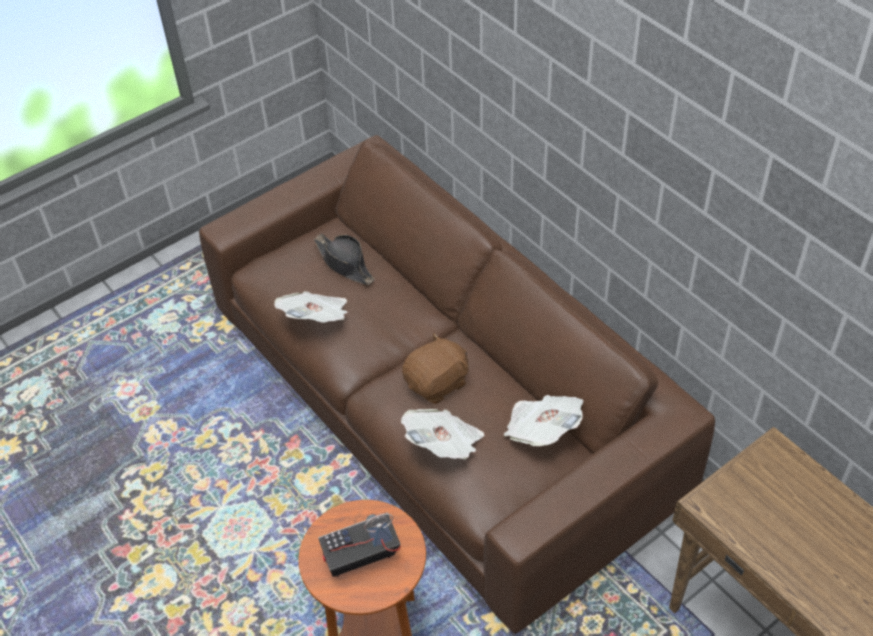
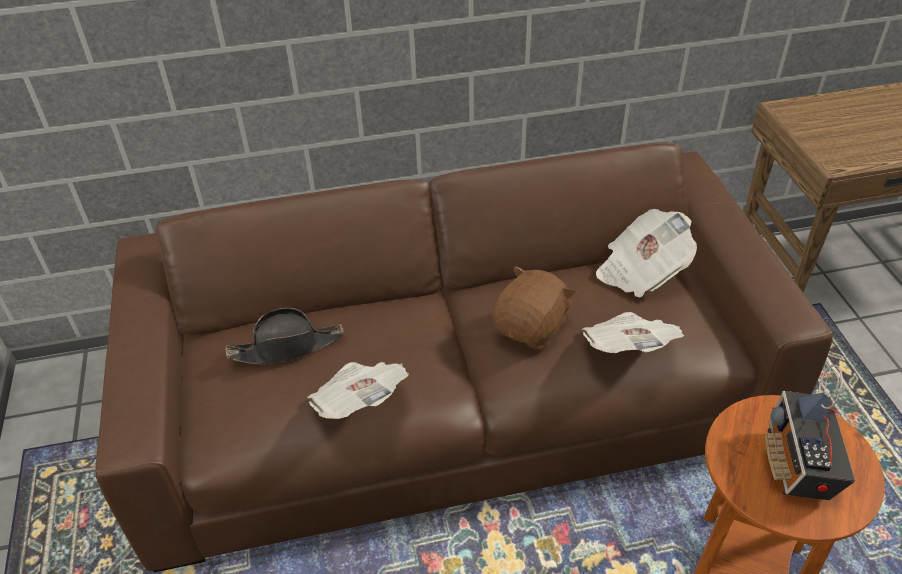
camera: 65 degrees left, 5 degrees down
(437, 383) = (531, 328): brown plush toy -> brown plush toy turned 45 degrees clockwise

